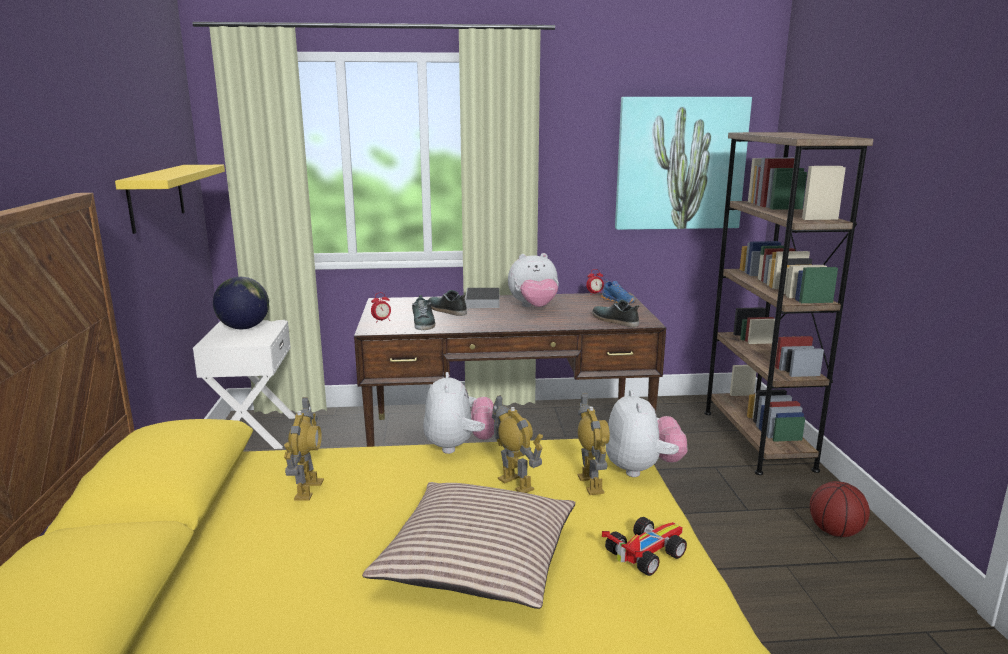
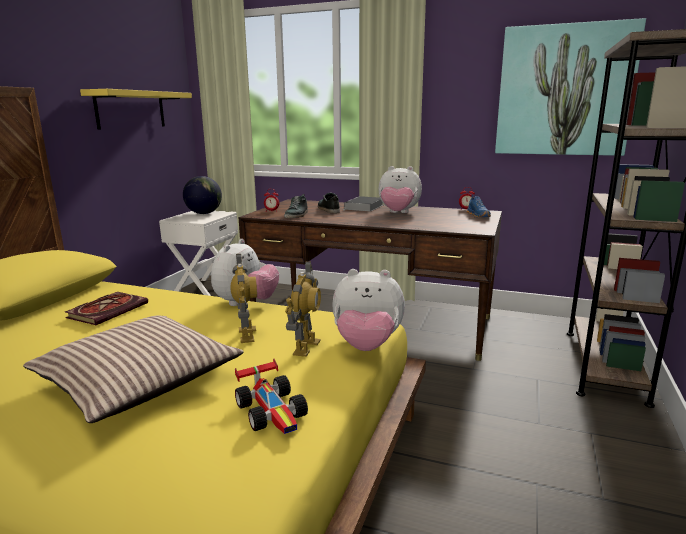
camera: 25 degrees right, 0 degrees up
(307, 489) = (108, 310): toy robot -> book
(614, 320) = (453, 226): shoe -> none
(642, 469) = (367, 346): plush toy -> plush toy turned 75 degrees clockwise
(644, 552) = (273, 410): toy car -> toy car turned 75 degrees clockwise
(835, 532) = (624, 468): basketball -> none

